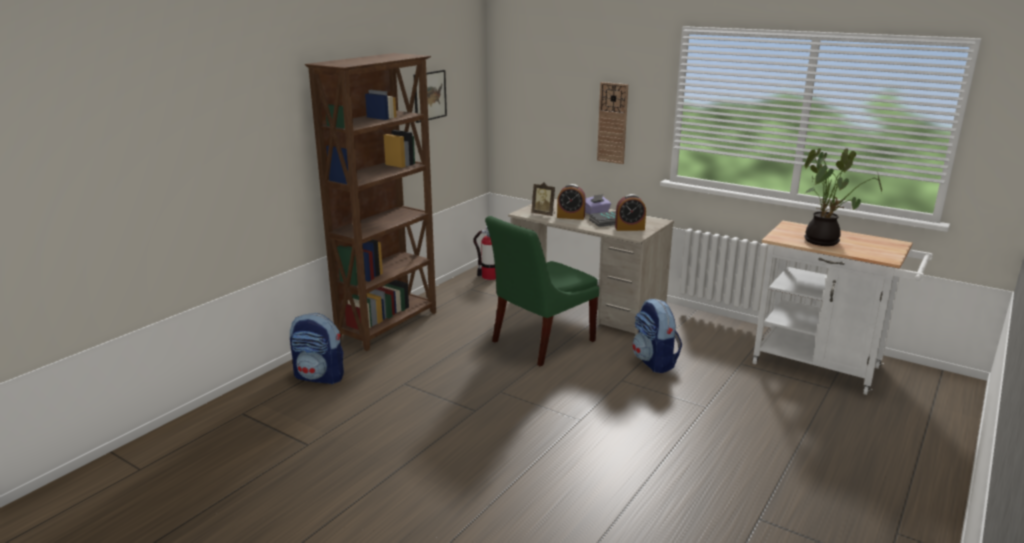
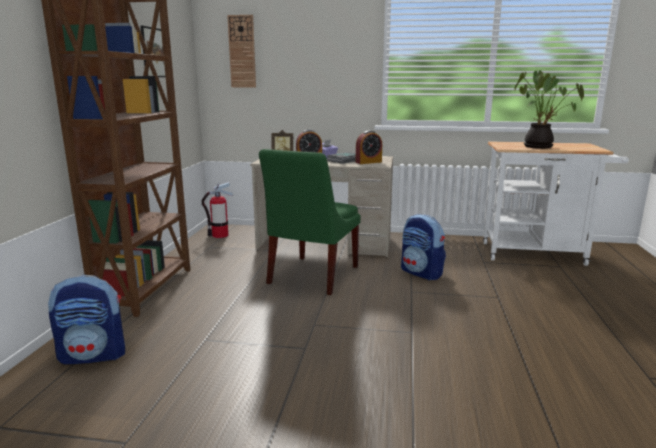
camera: 25 degrees left, 5 degrees down
(612, 123) = (325, 80): wall clock -> wall clock (242, 51)

